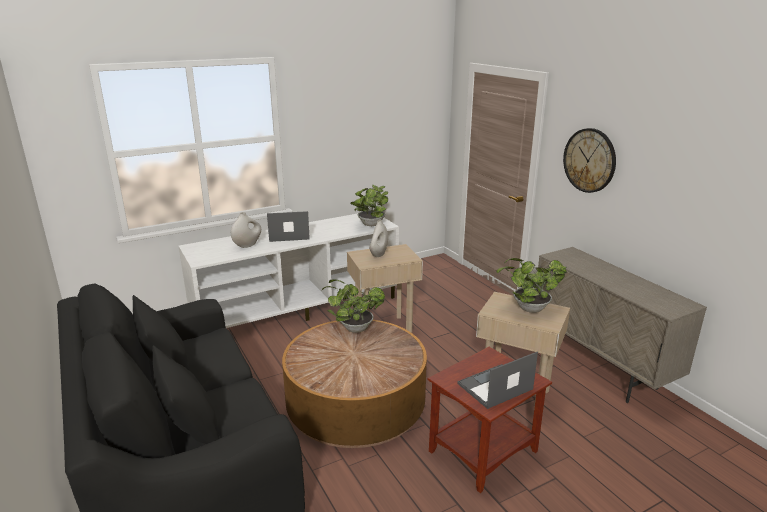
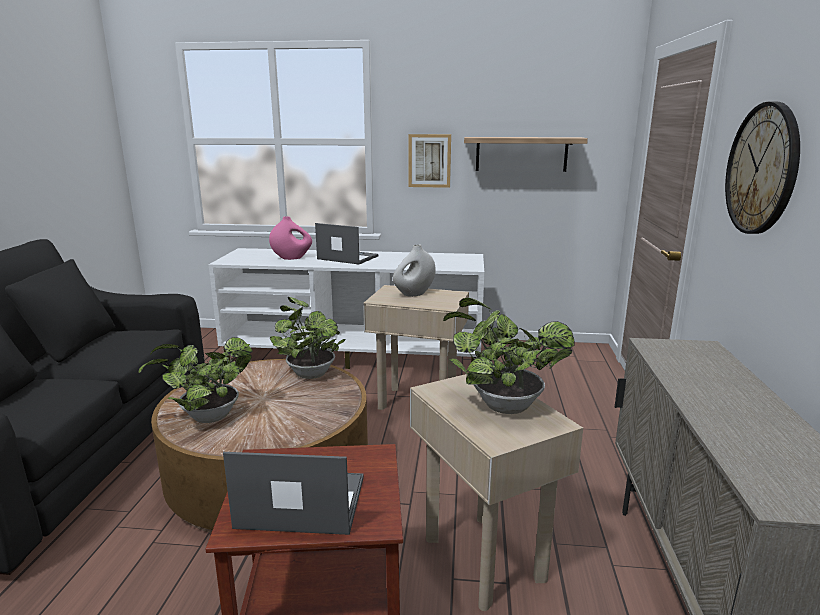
camera: 35 degrees right, 5 degrees down
(247, 245) = (292, 258): white vase -> pink vase
(324, 146) = (429, 160): none -> picture
(370, 225) = (452, 265): potted plant -> potted plant (206, 418)
(385, 134) = (521, 154): none -> shelf

